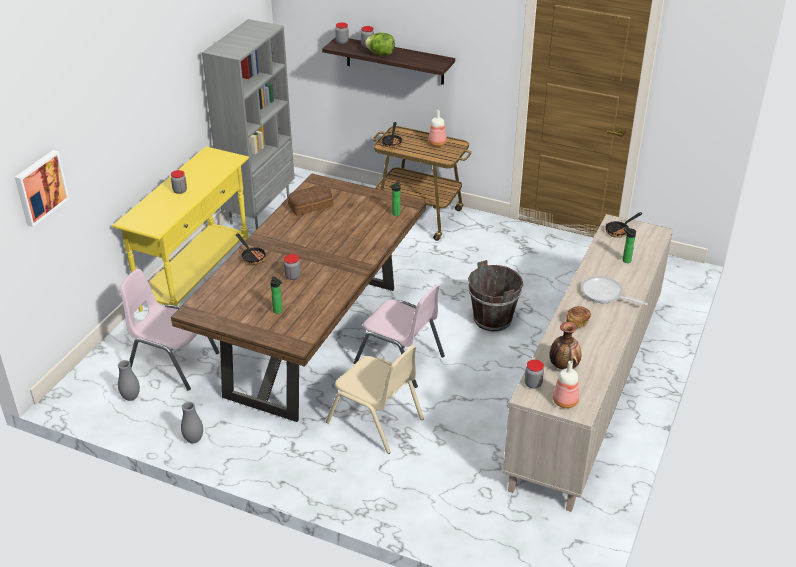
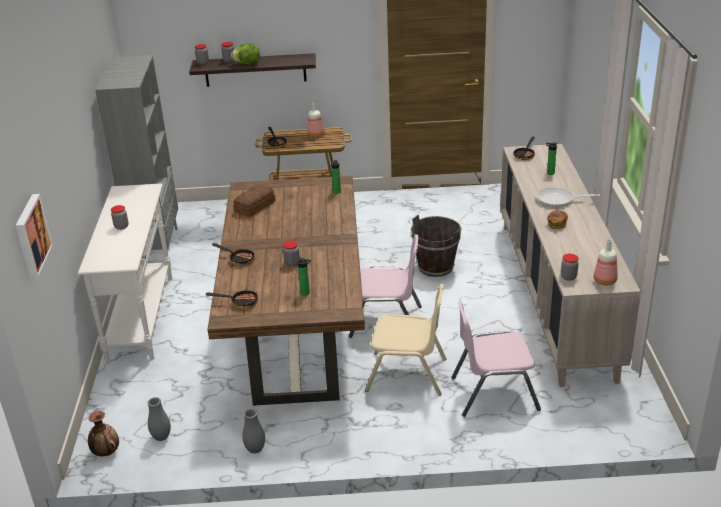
camera: 25 degrees left, 5 degrees down
(172, 362) = (178, 394): pink chair -> pink chair (494, 393)
(196, 278) = (141, 317): yellow console table -> white console table
(217, 300) = (240, 302): none -> frying pan
(563, 366) = (578, 257): vase -> vase (106, 452)

